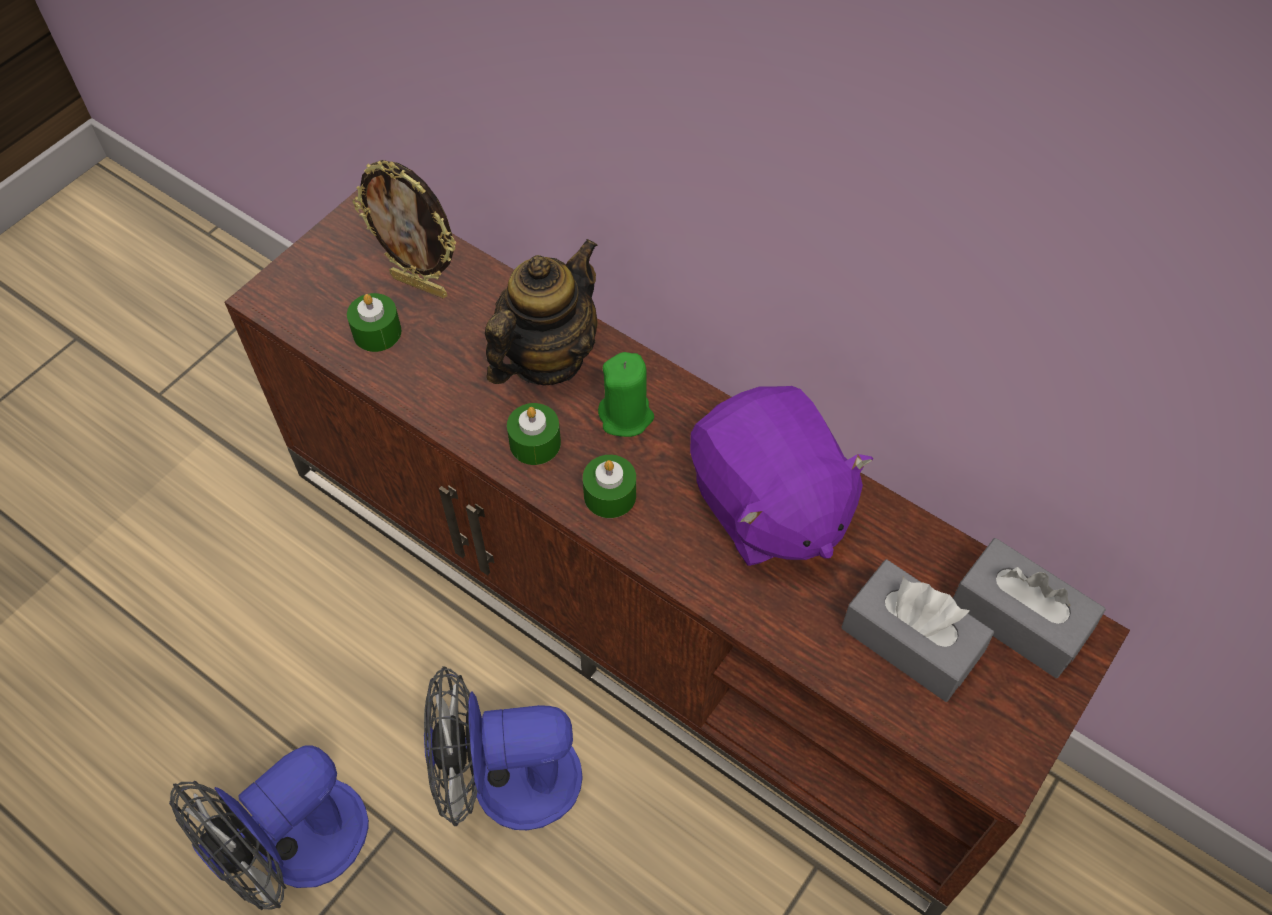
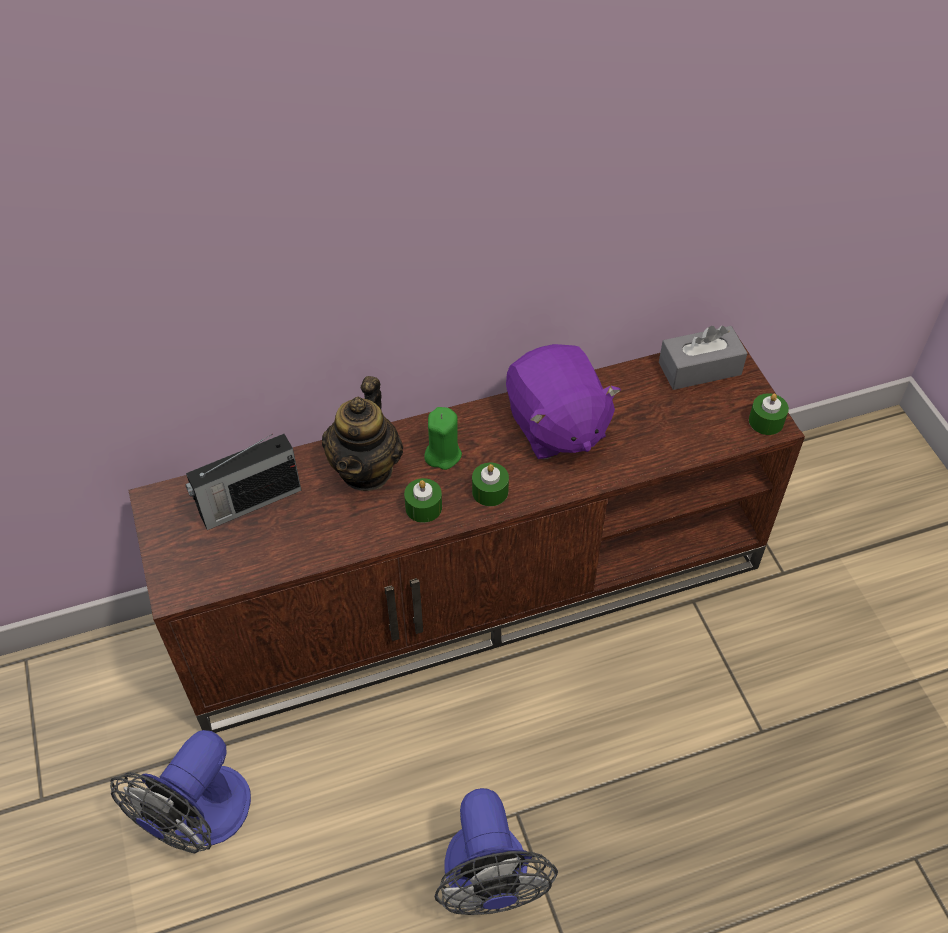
camera: 55 degrees left, 5 degrees down
(377, 332) = (264, 545): green candle -> green candle (766, 421)
(421, 285) = (248, 503): picture frame -> radio
(506, 781) = (532, 730): fan -> fan (200, 820)
(546, 358) = (366, 469): teapot -> teapot turned 150 degrees counterclockwise
(767, 506) = (556, 426): purple plush toy -> purple plush toy turned 60 degrees clockwise
(910, 641) = (680, 416): grey tissue box -> none

